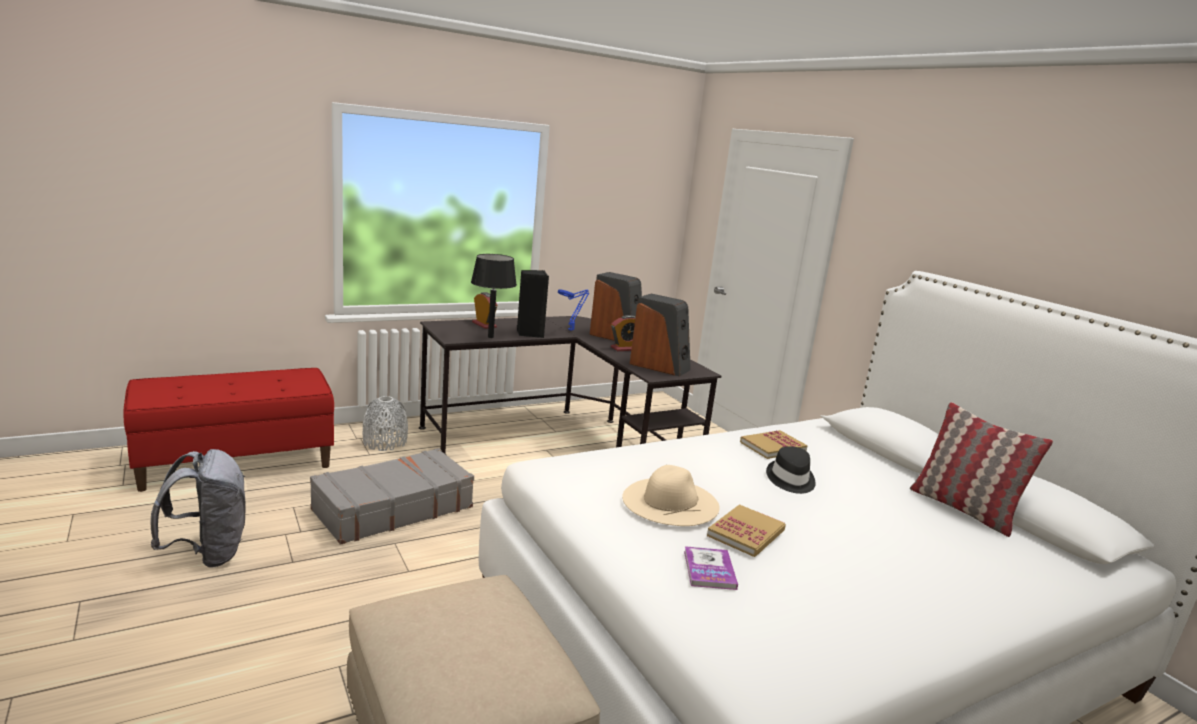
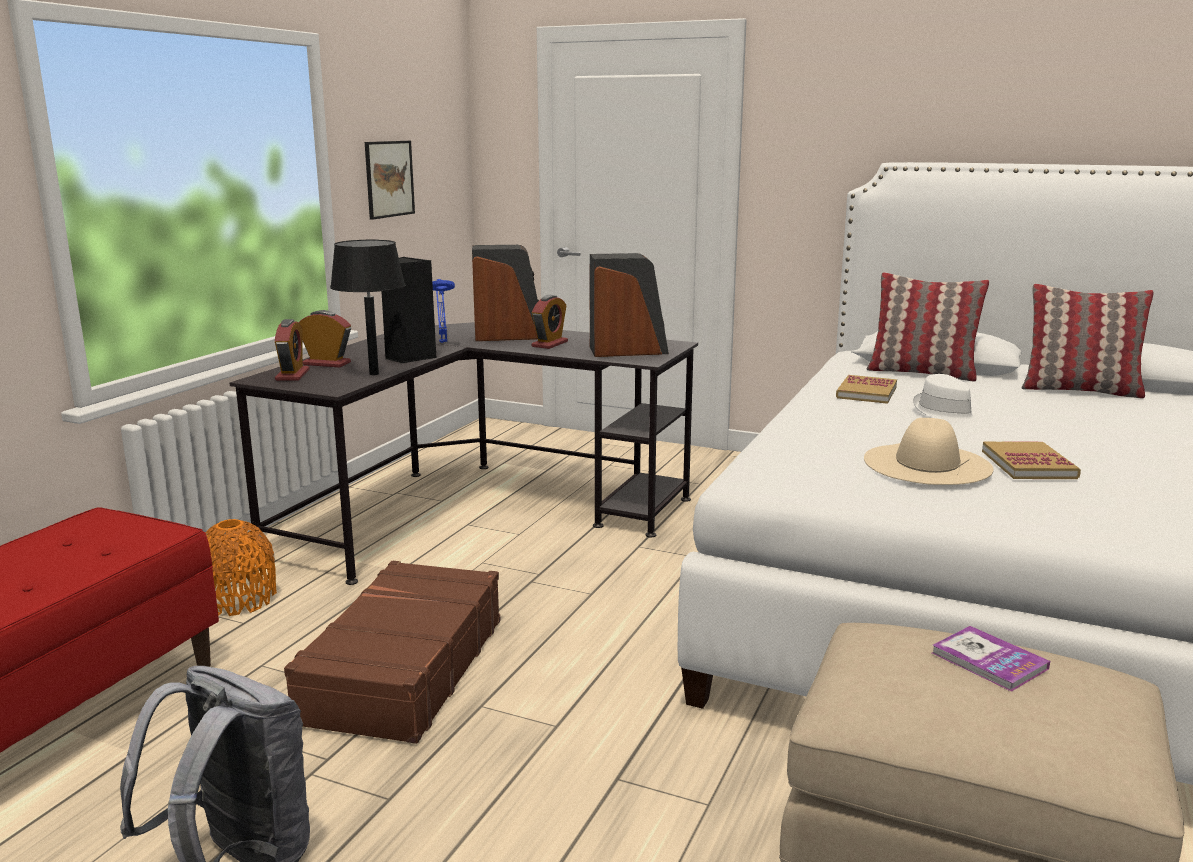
camera: 35 degrees left, 0 degrees up
(385, 442) = (238, 599): grey vase -> orange vase
(392, 508) = (402, 670): grey suitcase -> brown suitcase
(454, 326) = (292, 375): none -> alarm clock
(598, 219) = (389, 179): none -> picture
(709, 570) = (1079, 503): book -> book (989, 661)
(790, 479) = (945, 412): black hat -> white hat
(858, 450) = (921, 373): none -> pillow

